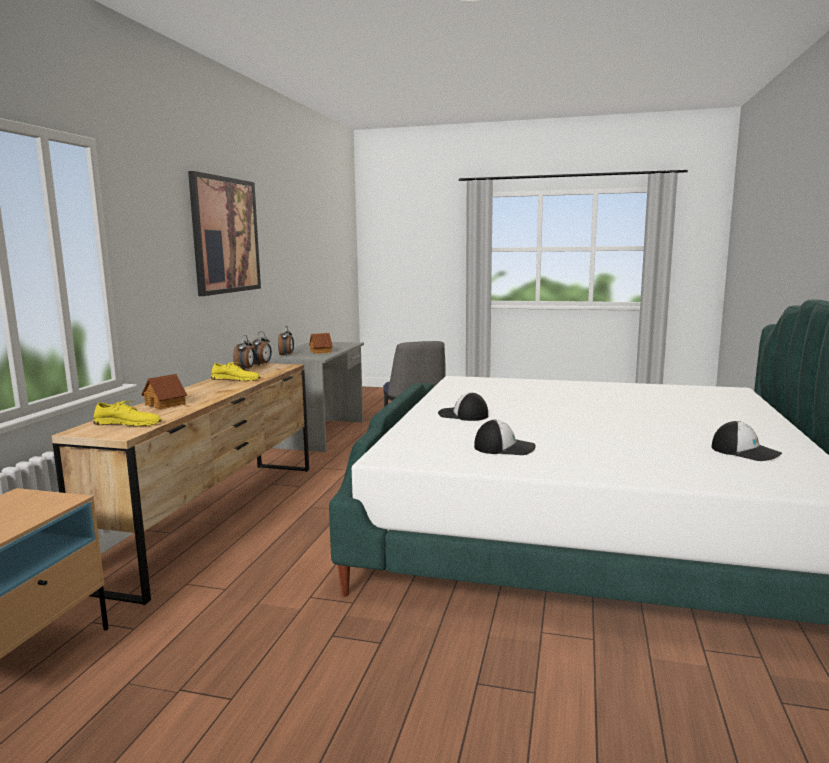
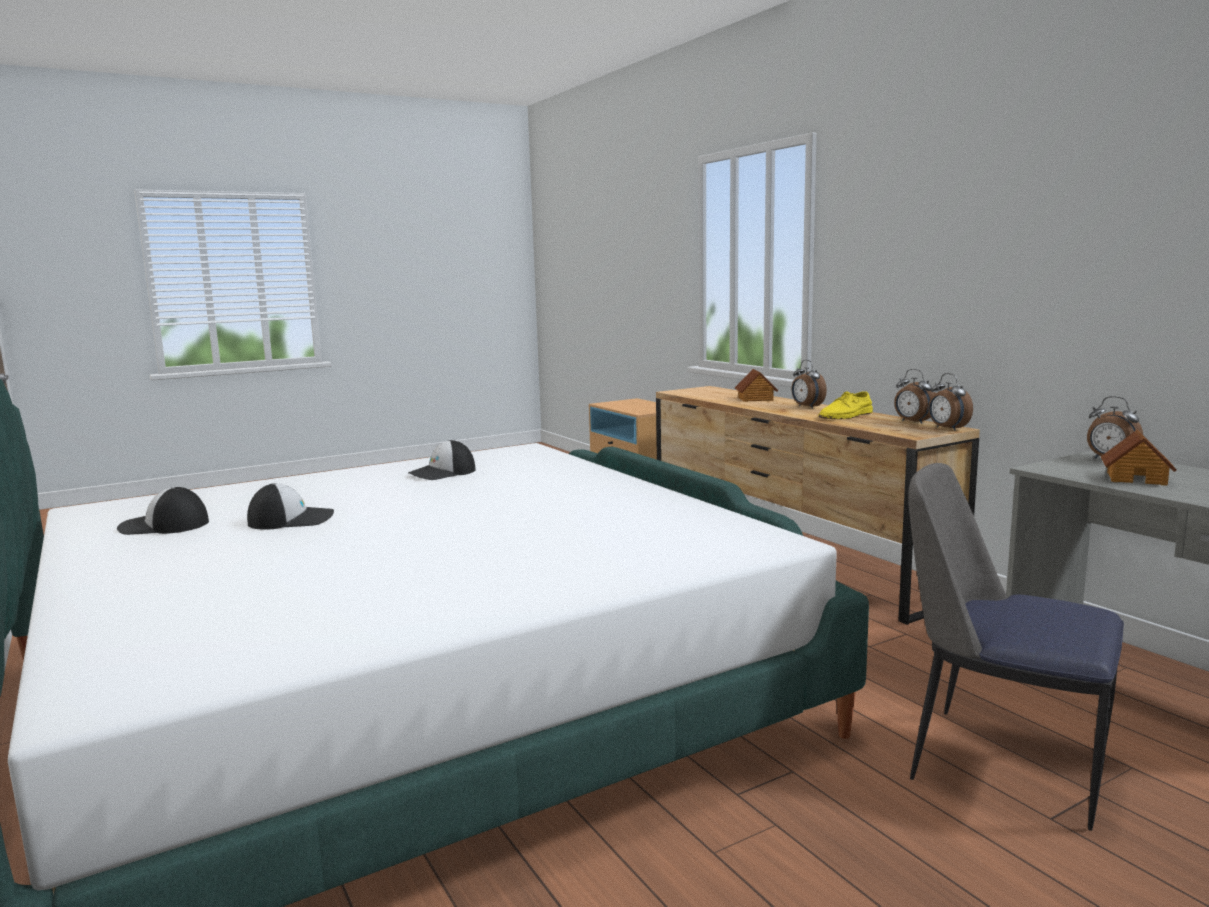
camera: 135 degrees right, 0 degrees up
(128, 423) = (705, 393): yellow shoe -> none
(203, 389) = (806, 407): none -> alarm clock
(225, 235) = (1021, 208): picture -> none
(463, 415) = (564, 488): cap -> cap (292, 520)

